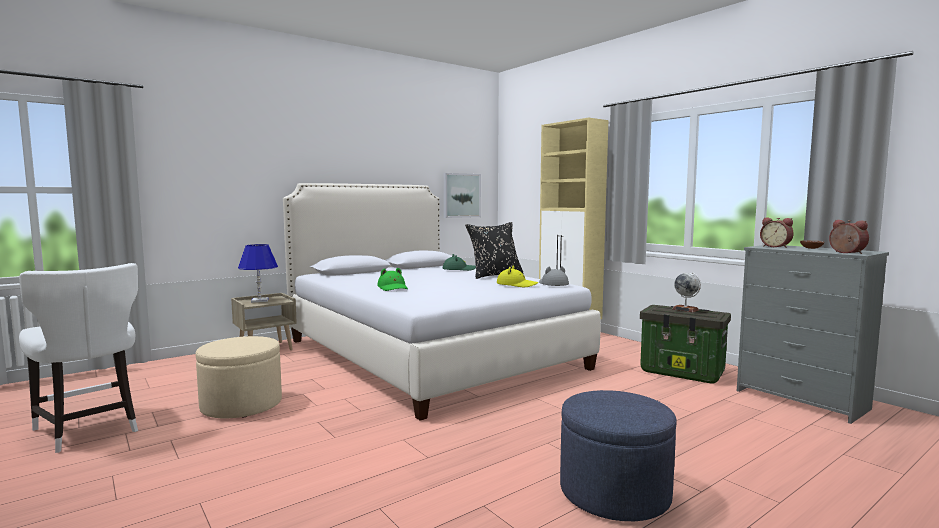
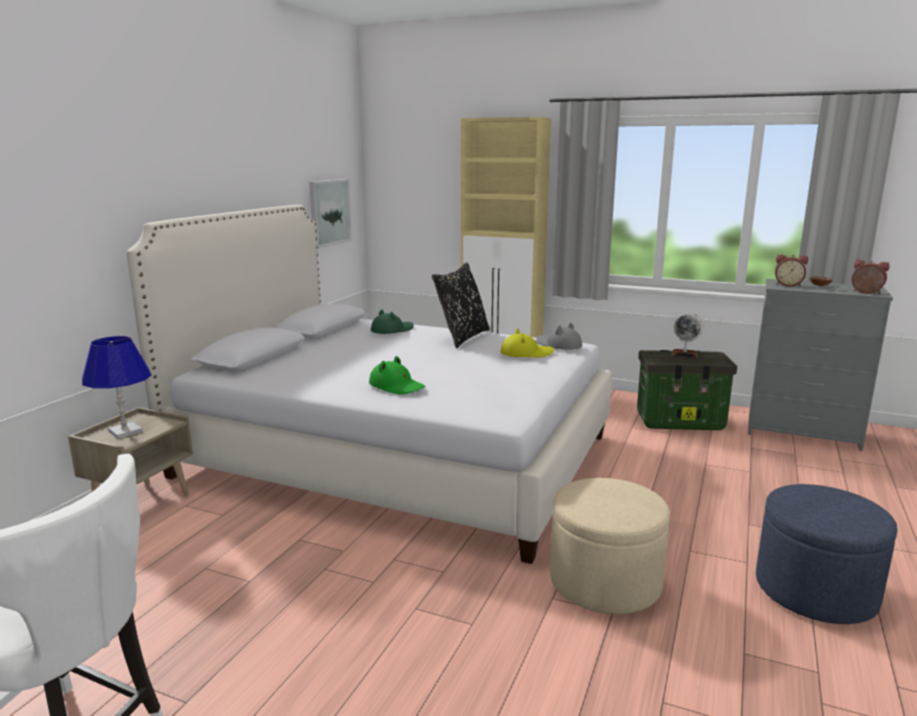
camera: 30 degrees left, 10 degrees up
(241, 405) = (265, 617): beige ottoman -> beige ottoman (605, 582)

